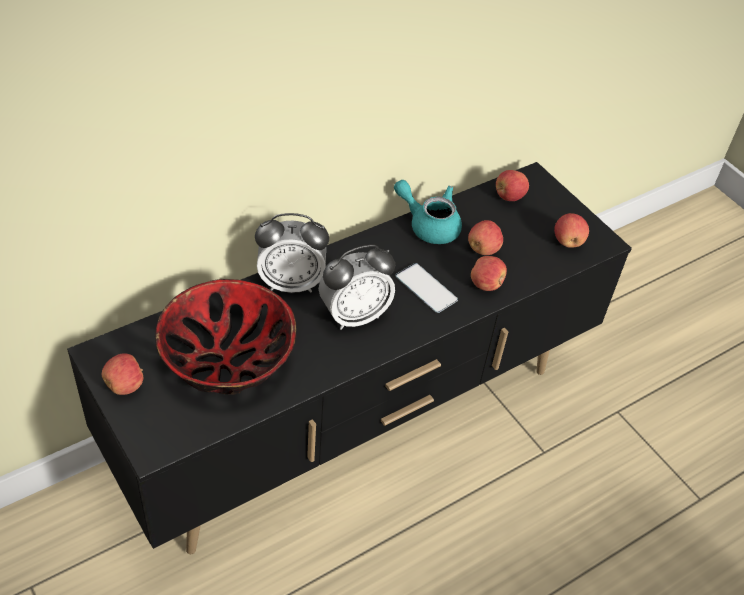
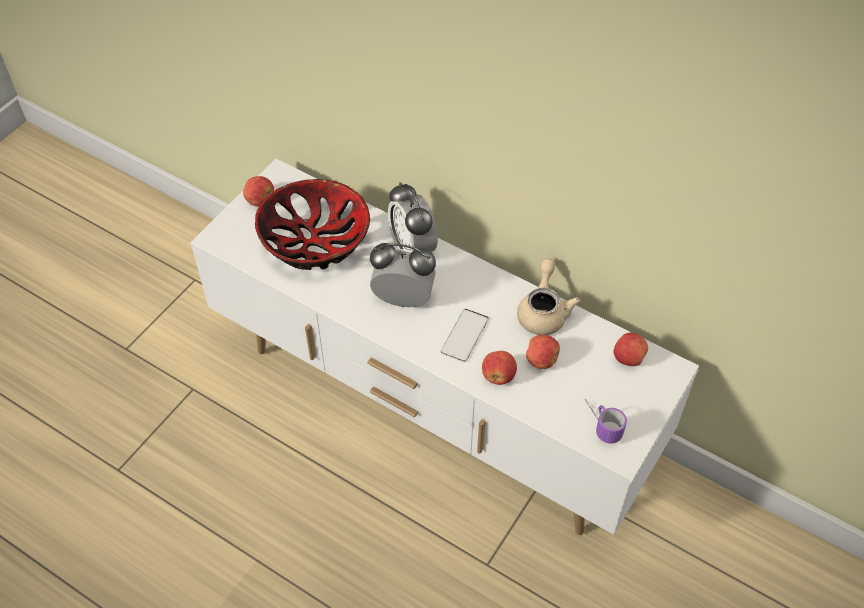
camera: 70 degrees right, 5 degrees up
(354, 315) = (403, 299): alarm clock -> alarm clock turned 150 degrees clockwise
(358, 422) = (434, 409): black tv stand -> white tv stand
(429, 225) = (543, 311): turquoise teapot -> beige teapot
(568, 241) = (600, 423): apple -> mug

